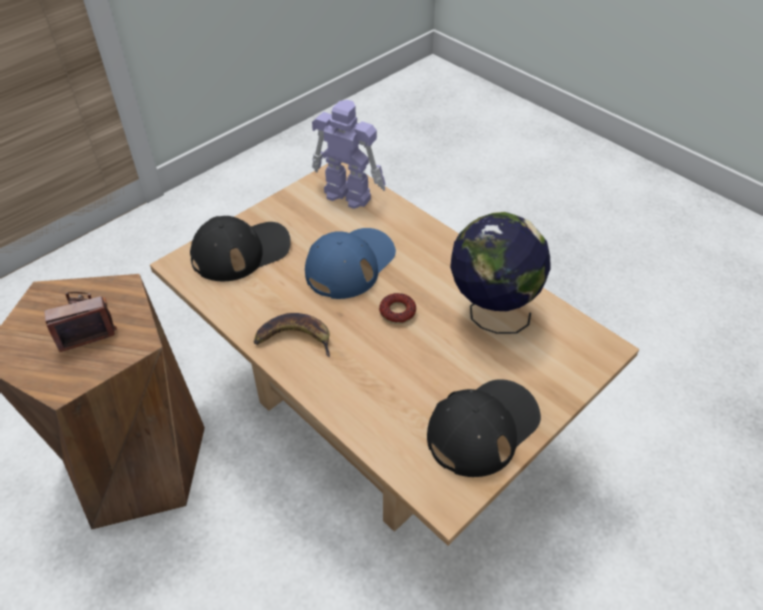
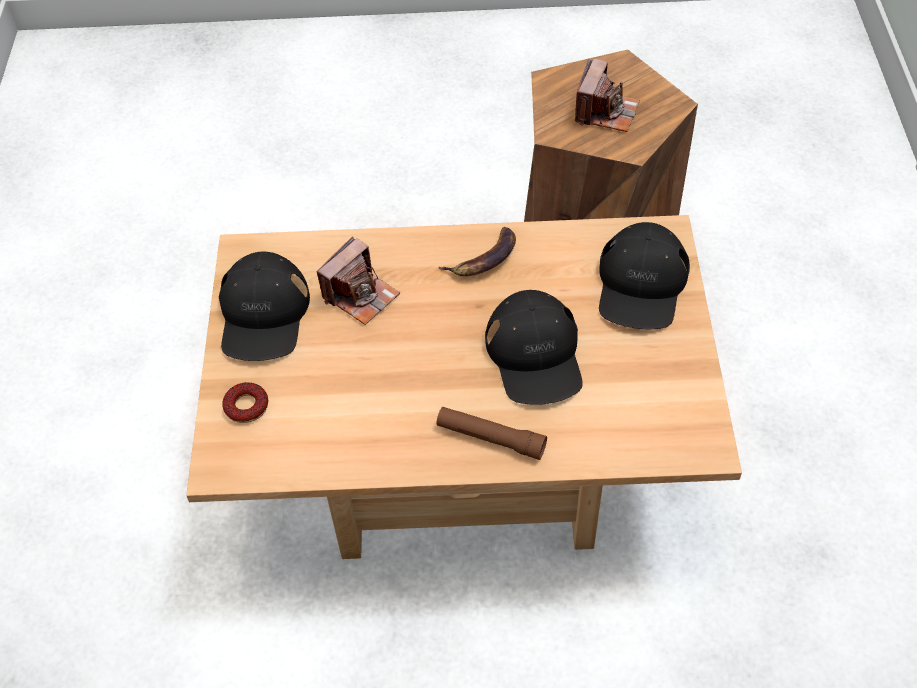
camera: 135 degrees right, 5 degrees up
(347, 194) = (653, 427): toy robot -> none
(350, 264) = (535, 355): blue cap -> black cap
(397, 312) = (435, 347): donut -> donut (246, 406)
(401, 383) = (360, 295): none -> camera
(429, 247) = (490, 438): none -> brown flashlight
(491, 312) = (355, 416): globe -> none

